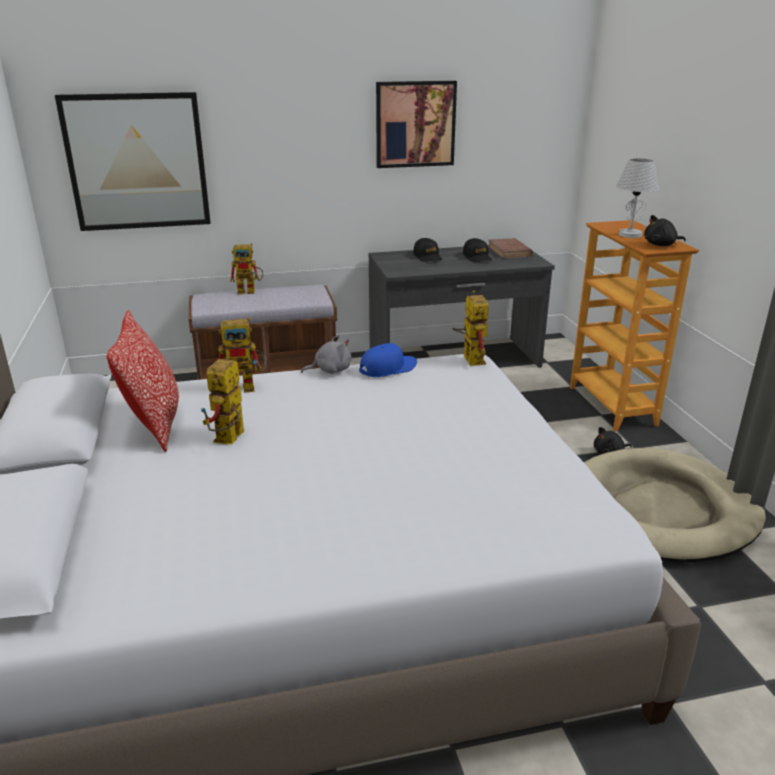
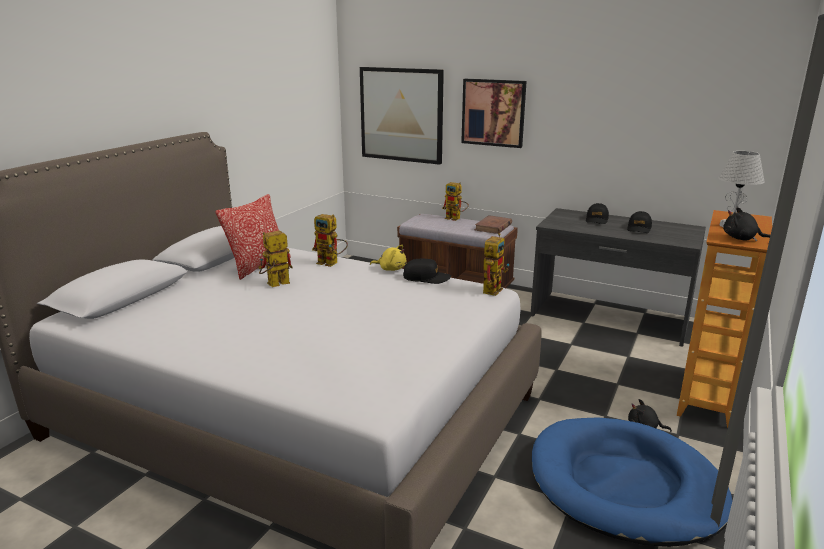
camera: 40 degrees right, 5 degrees down
(330, 370) = (391, 269): grey plush toy -> yellow plush toy
(388, 368) = (426, 278): blue cap -> black cap
(415, 124) = (608, 105): picture -> picture (493, 112)
(509, 251) = (678, 230): brown book -> brown book (493, 227)
(660, 510) = (625, 485): beige dog bed -> blue dog bed

